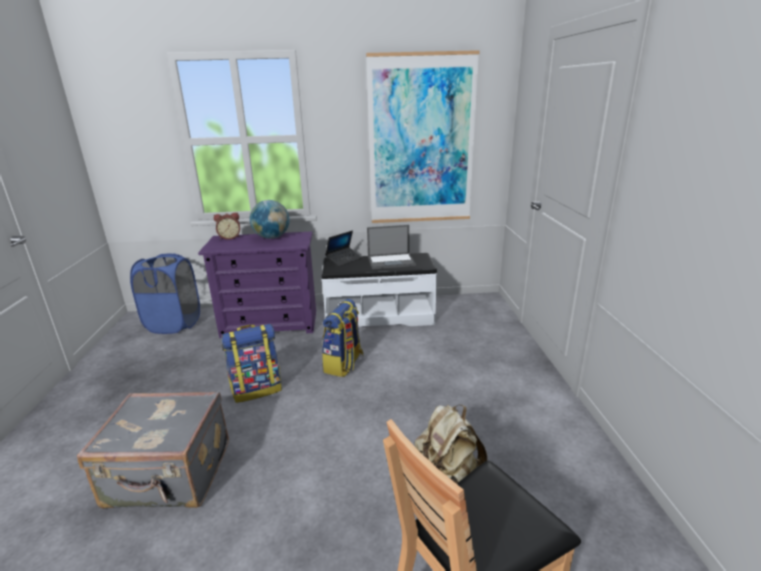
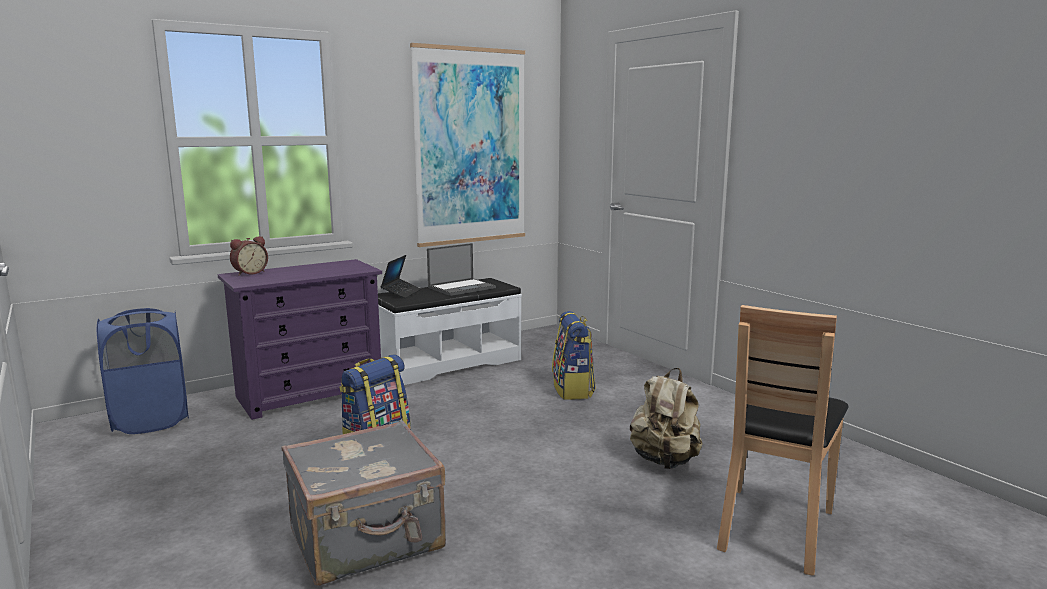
camera: 30 degrees left, 10 degrees down
(272, 238) = (314, 268): globe -> none
(344, 364) = (458, 408): backpack -> backpack (573, 390)

